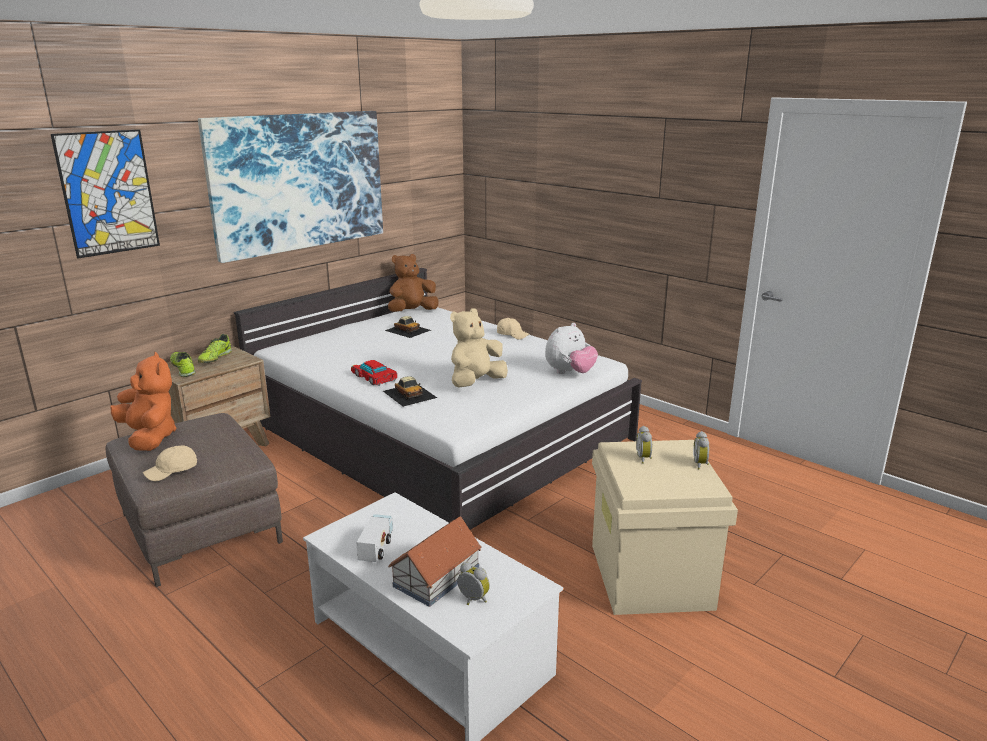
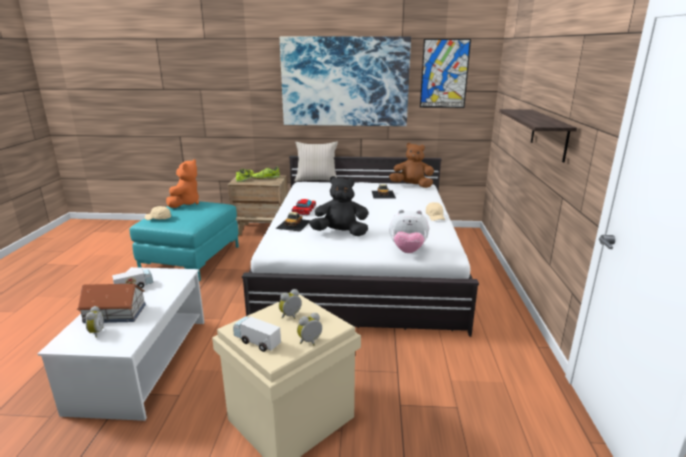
camera: 50 degrees right, 0 degrees up
(108, 193) = (227, 75): picture -> picture (444, 74)
(201, 527) = (191, 259): brown ottoman -> turquoise ottoman
(282, 340) = (316, 180): none -> beige pillow
(476, 383) = (340, 233): beige plush toy -> black plush toy
(625, 216) = (549, 134): none -> shelf
(672, 486) = (257, 341): none -> toy truck

